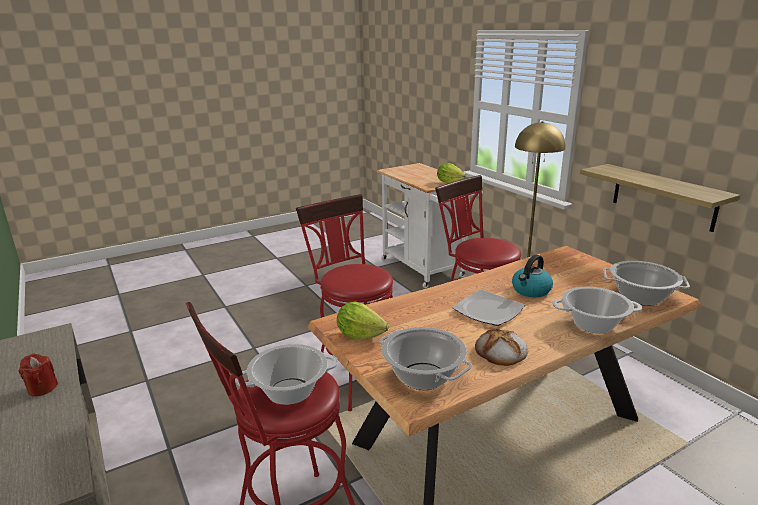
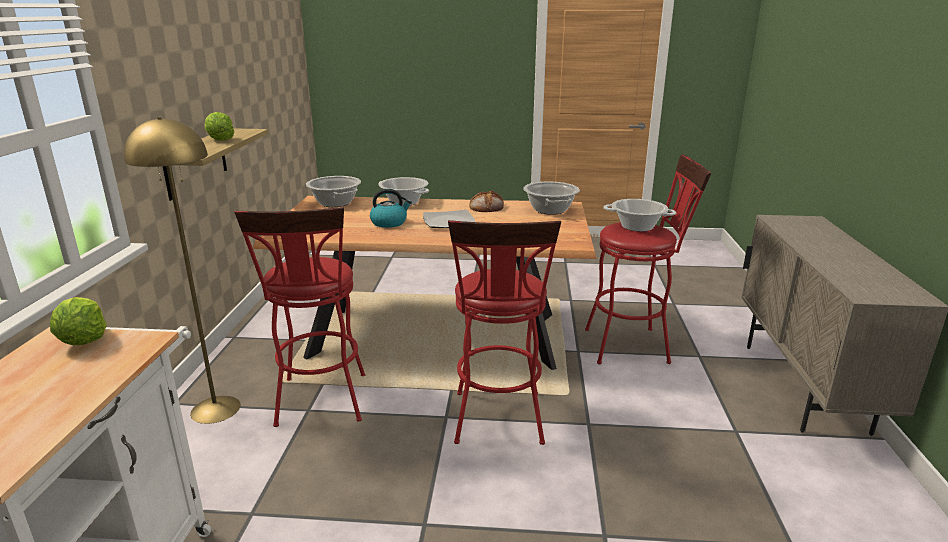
camera: 145 degrees left, 0 degrees up
(42, 388) = (829, 257): red candle -> none
(360, 335) = (564, 233): lettuce -> lettuce (220, 140)

